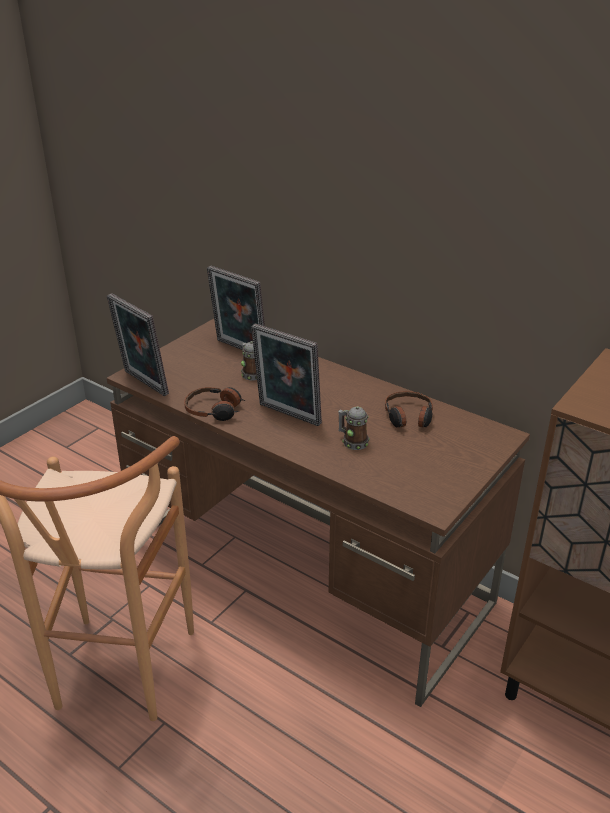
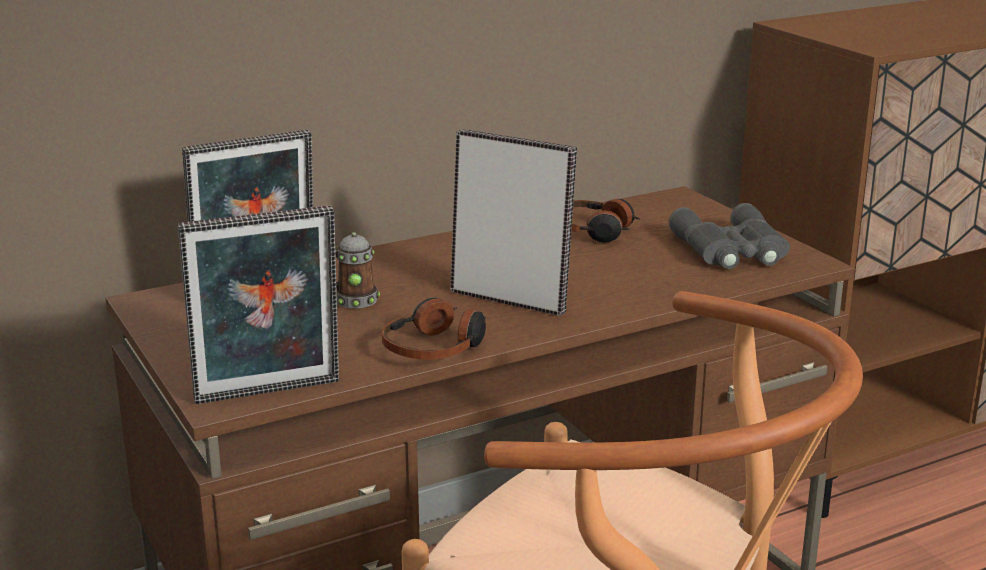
camera: 65 degrees left, 10 degrees down
(287, 416) = (510, 299): picture frame -> picture frame turned 120 degrees counterclockwise
(352, 442) = (621, 273): mug -> none
(425, 473) = (730, 250): none -> grey binoculars

